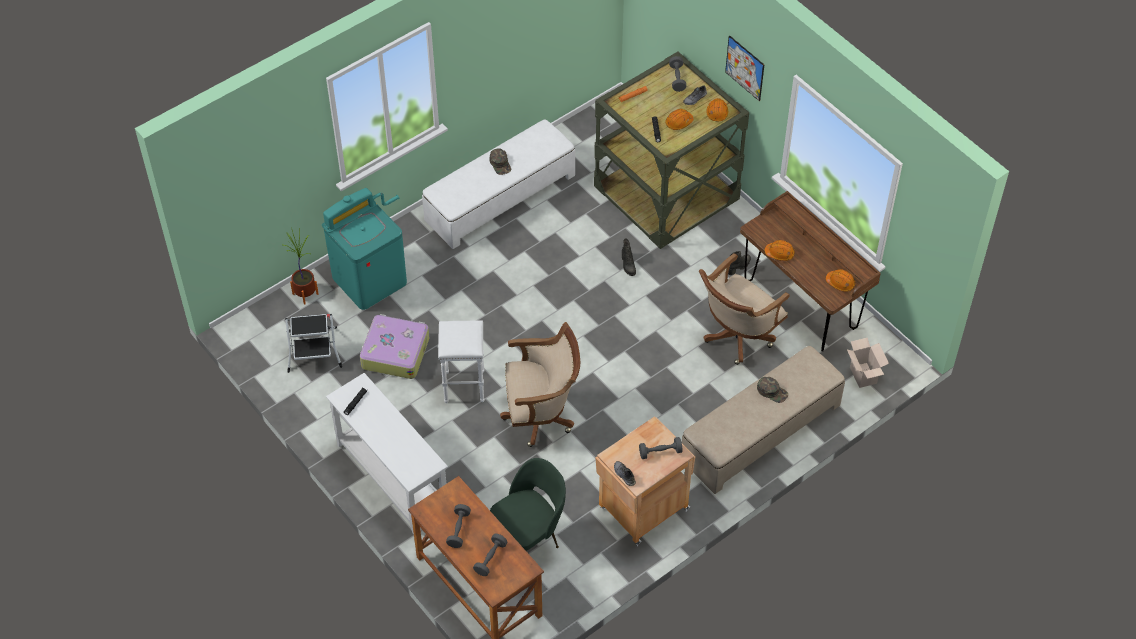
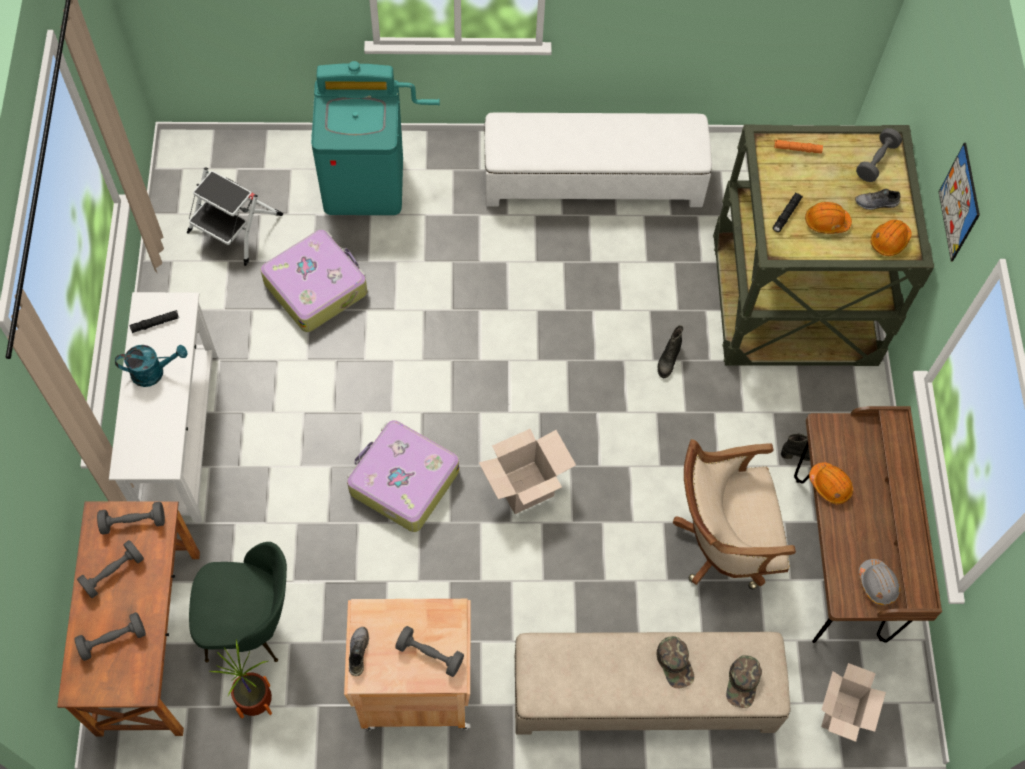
camera: 35 degrees right, 10 degrees up
(305, 293) = (285, 154): potted plant -> potted plant (255, 701)
(380, 426) = (154, 372): none -> turquoise watering can
(445, 500) = (133, 522): none -> grey dumbbell
(463, 385) = (352, 379): white stool -> none
(500, 164) = (602, 137): green cap -> green cap (743, 683)
(541, 417) = (403, 482): office chair -> suitcase
(610, 377) = (525, 488): none -> cardboard box
(840, 283) = (877, 584): orange hard hat -> grey hard hat

